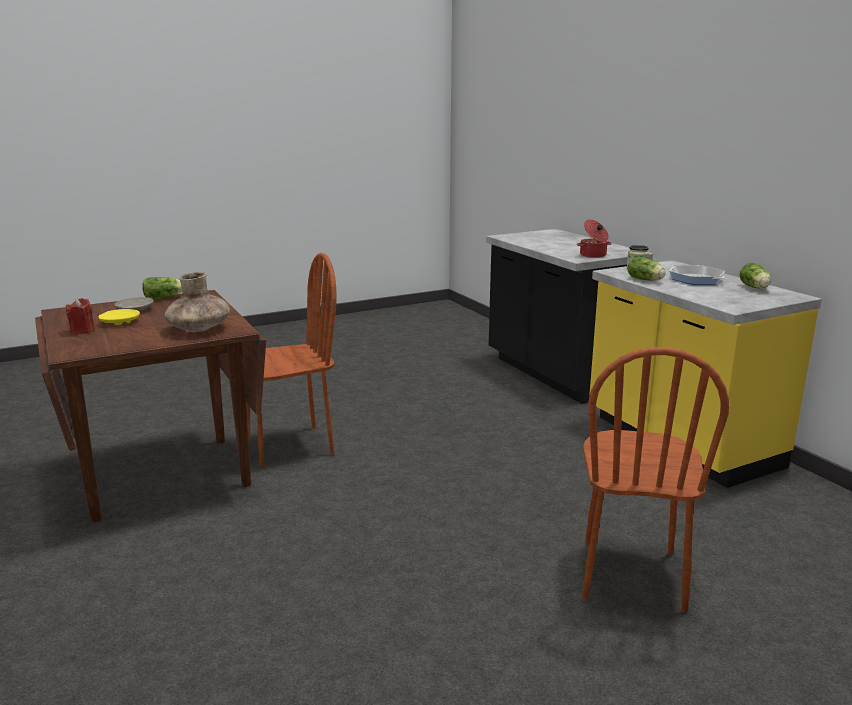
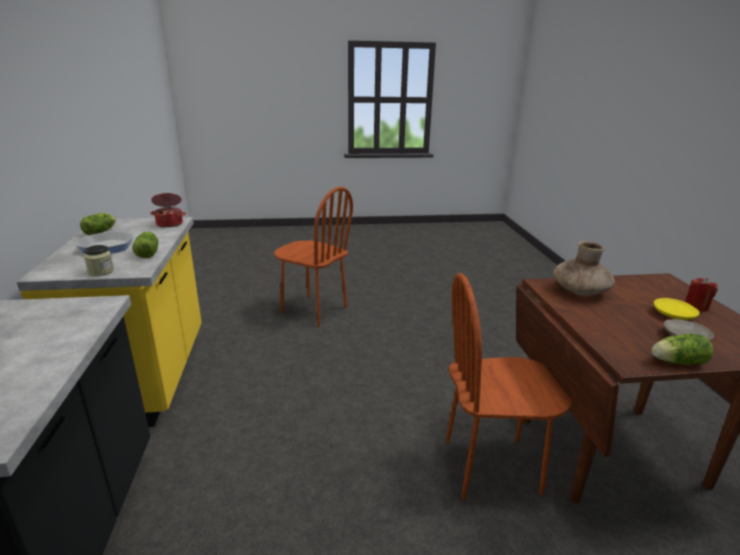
camera: 160 degrees left, 5 degrees up
(593, 255) = (65, 308): cooking pot -> cooking pot (170, 224)
(631, 575) = (313, 310): brown chair -> brown chair turned 90 degrees clockwise

